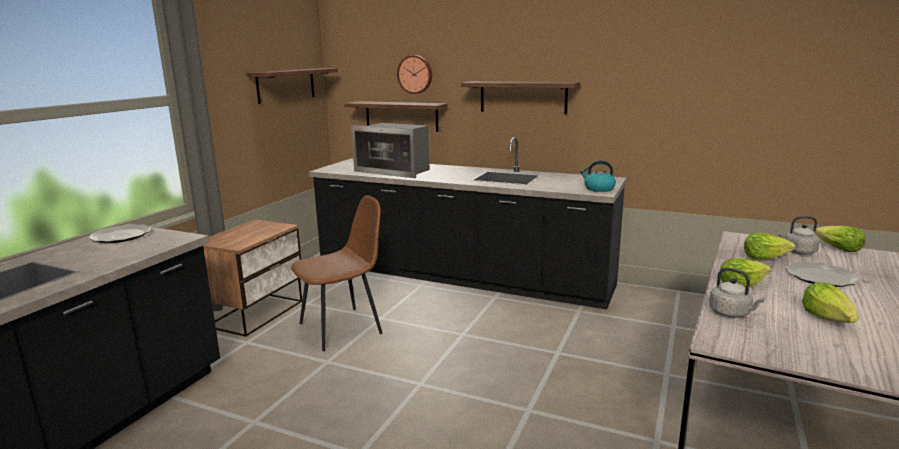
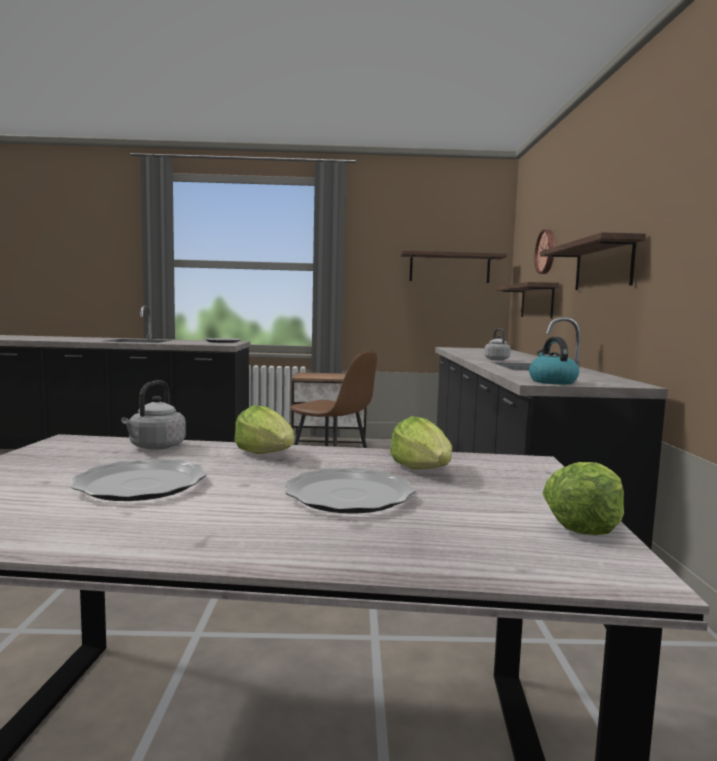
camera: 65 degrees right, 10 degrees down
(395, 171) = (482, 353): microwave -> none
(797, 252) = (498, 491): grey kettle -> grey kettle (496, 359)
(828, 319) = (142, 485): lettuce -> plate

